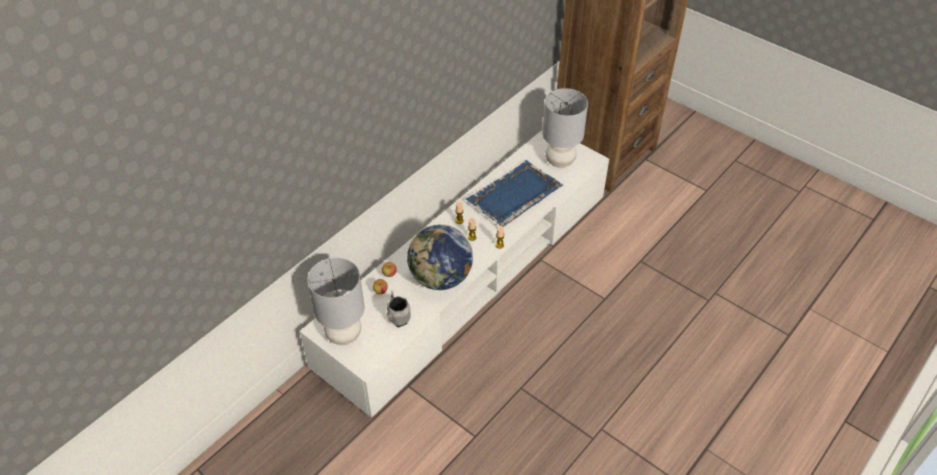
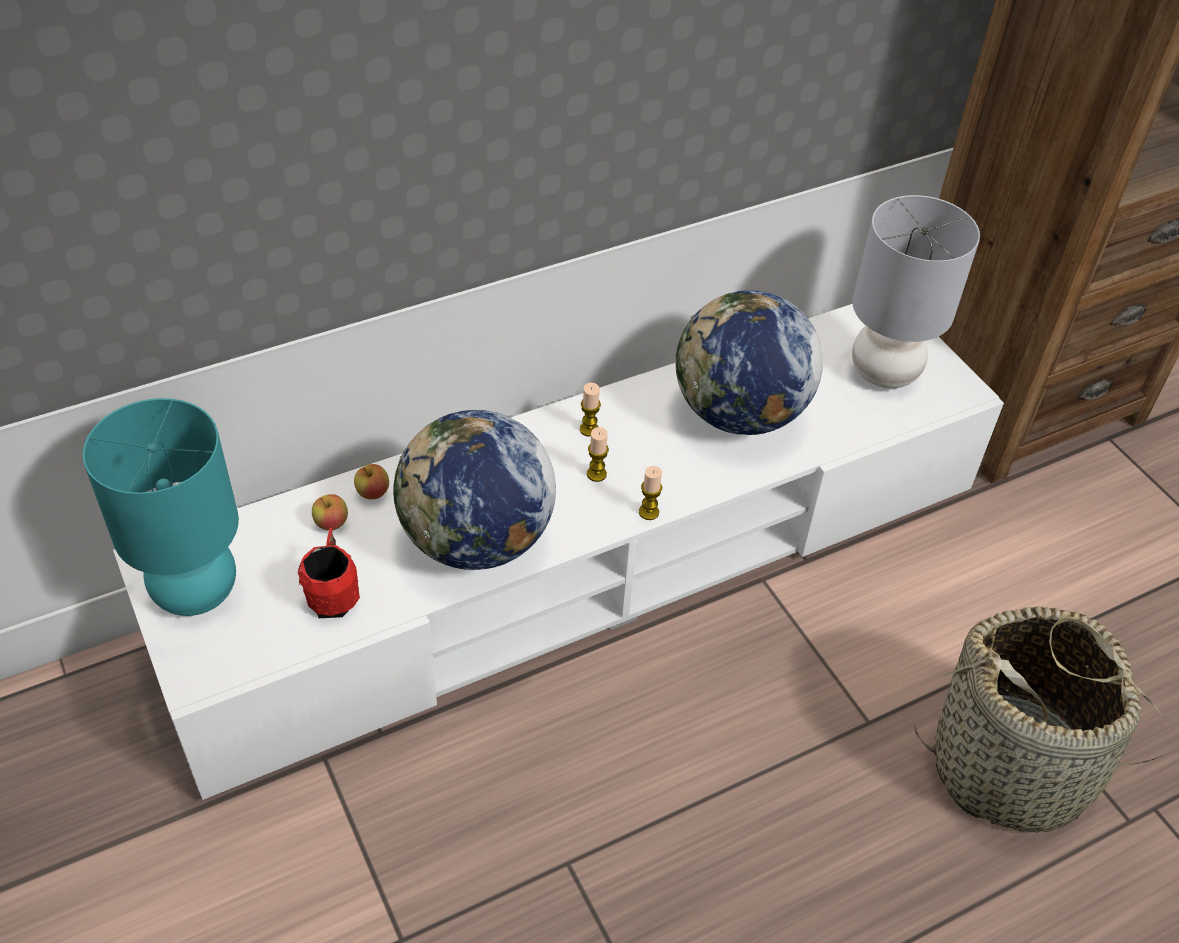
camera: 20 degrees right, 0 degrees up
(344, 335) = (196, 592): grey table lamp -> turquoise table lamp
(398, 317) = (333, 594): grey mug -> red mug
(513, 196) = (739, 414): blue tray -> globe
(661, 296) = (1012, 766): none -> basket

